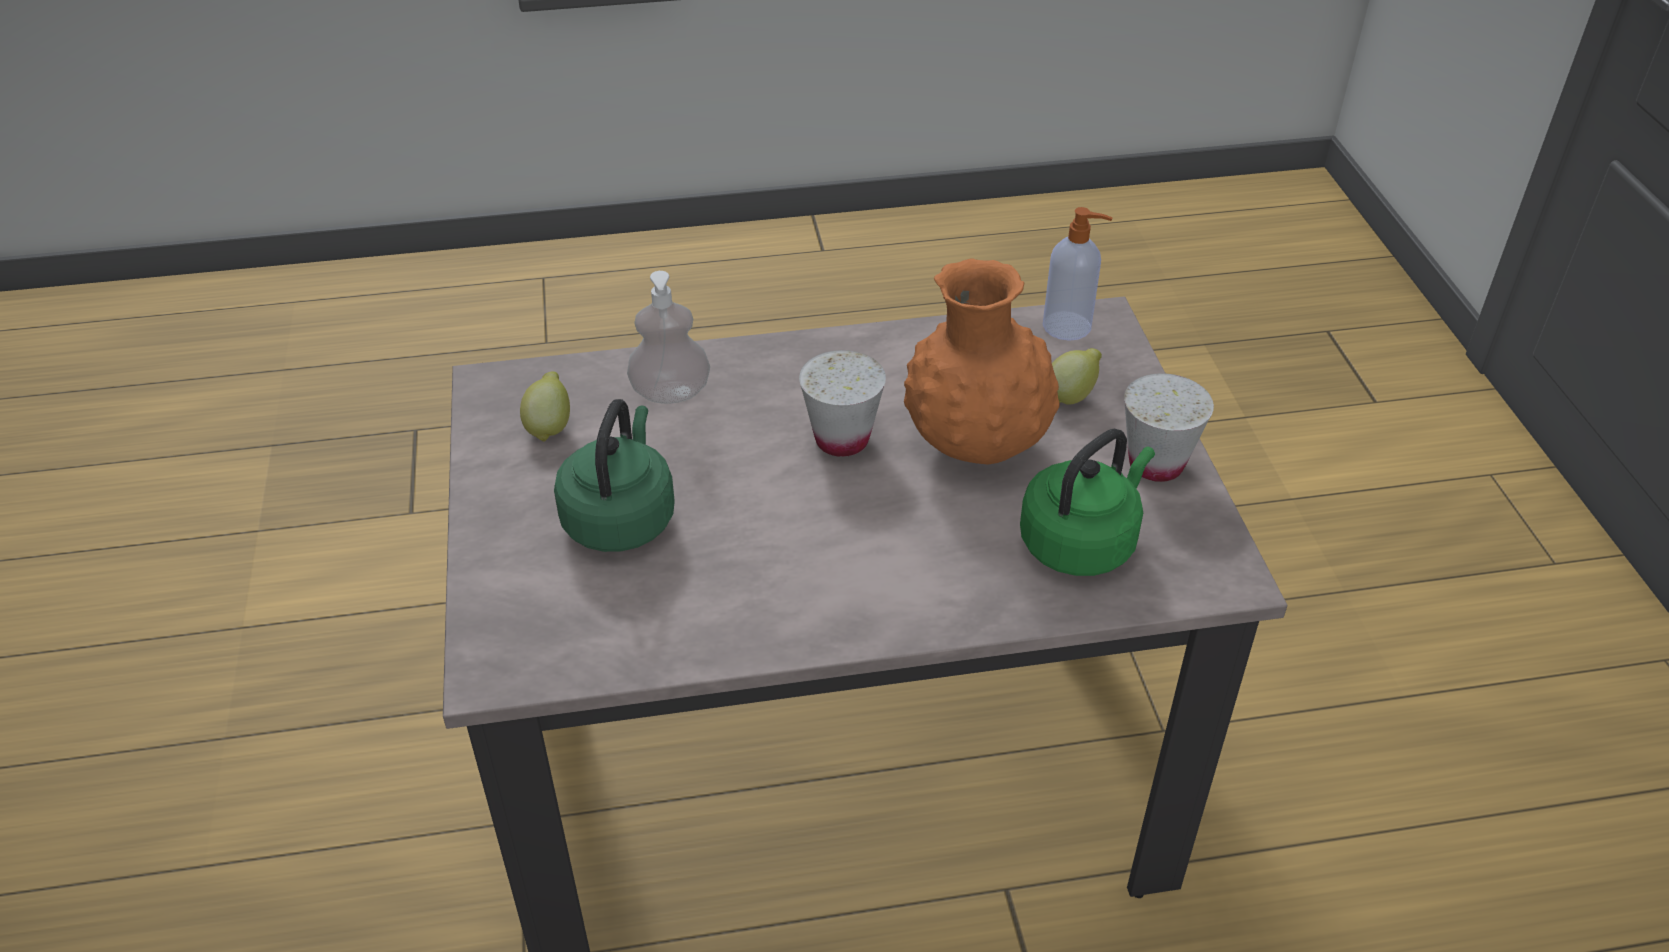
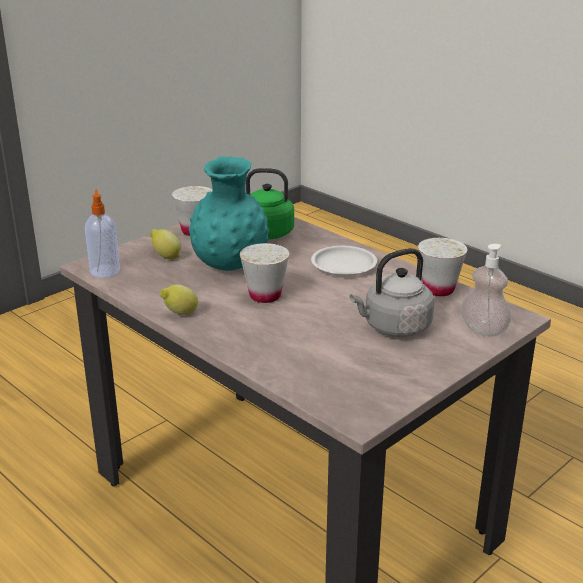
camera: 125 degrees left, 15 degrees down
(549, 427) = (365, 378): lemon -> lemon (180, 314)
(621, 517) = (394, 327): green kettle -> grey kettle
(666, 639) = (438, 289): none -> white cup
(671, 393) = (289, 354): soap dispenser -> soap dispenser (483, 329)
(860, 575) = (344, 265): none -> white plate
(976, 446) = (229, 266): orange vase -> turquoise vase

